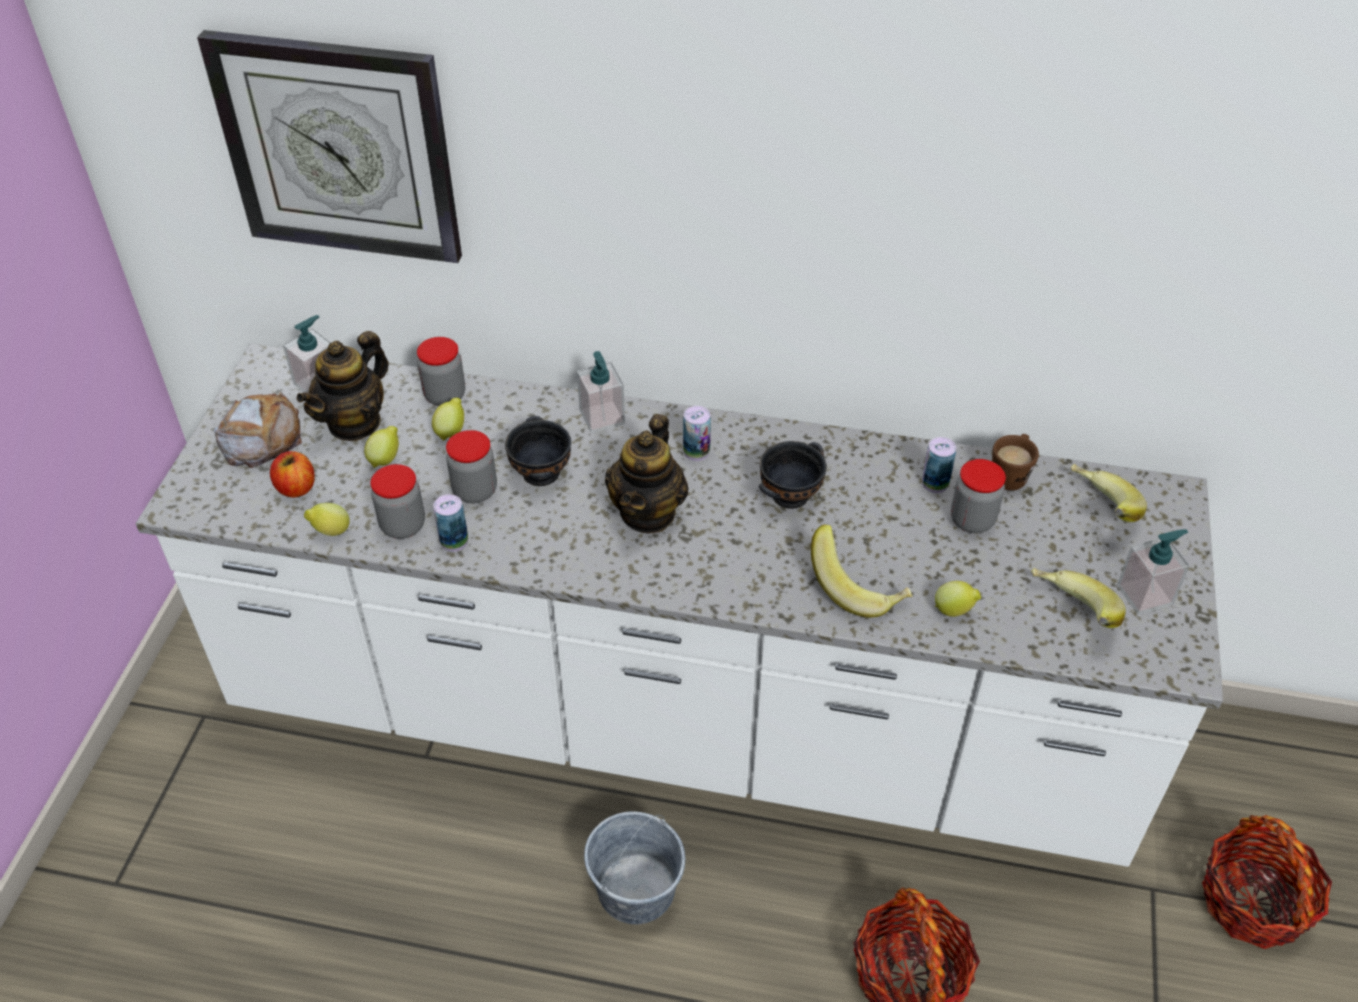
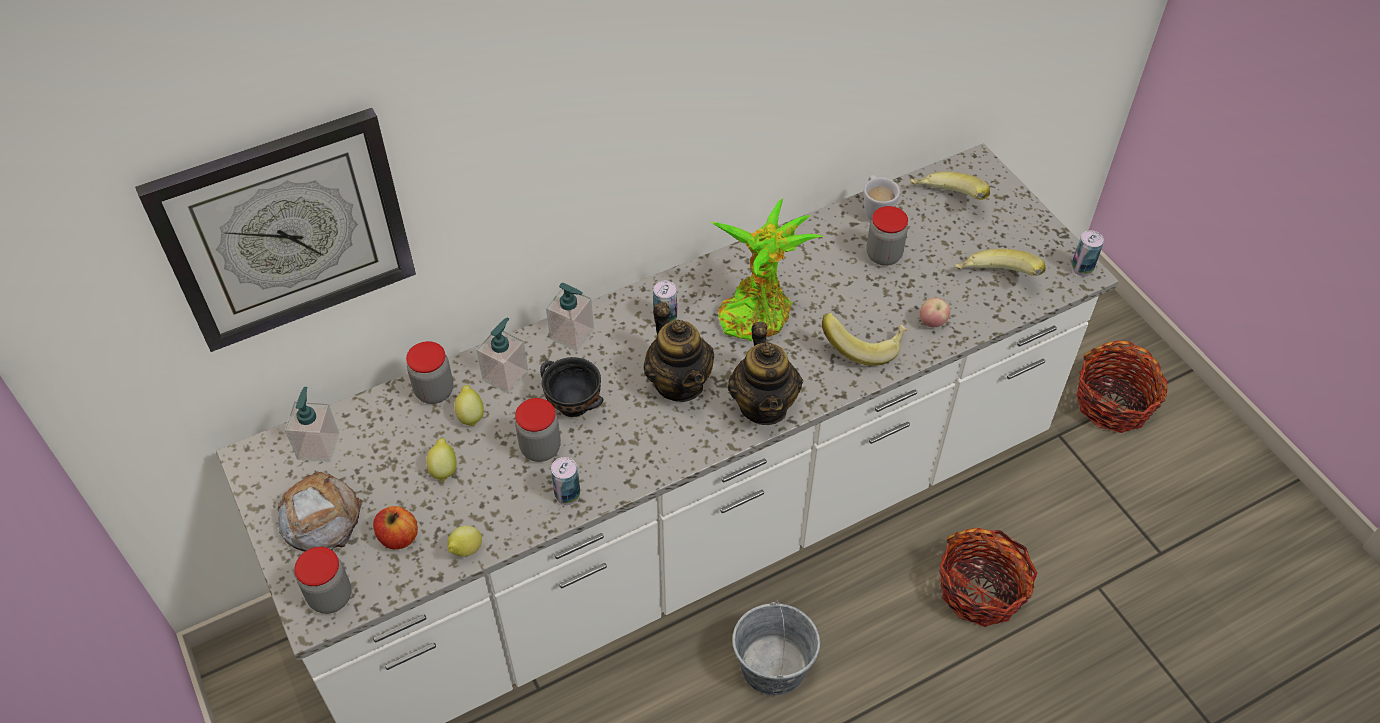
camera: 40 degrees left, 5 degrees up
(354, 422) = (385, 457): teapot -> teapot (764, 405)
(403, 525) = (516, 509): jar -> jar (330, 597)
(788, 495) = (757, 311): black bowl -> potted plant
(935, 484) = (838, 244): can -> can (1082, 268)
(954, 611) = (932, 322): lemon -> apple
(1011, 474) = (876, 209): brown mug -> white mug
(1145, 595) = (1022, 241): soap dispenser -> soap dispenser (505, 375)

